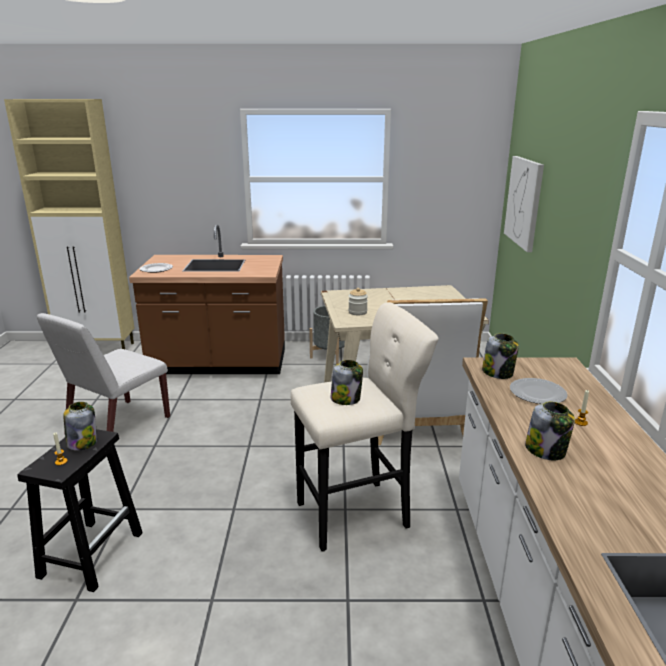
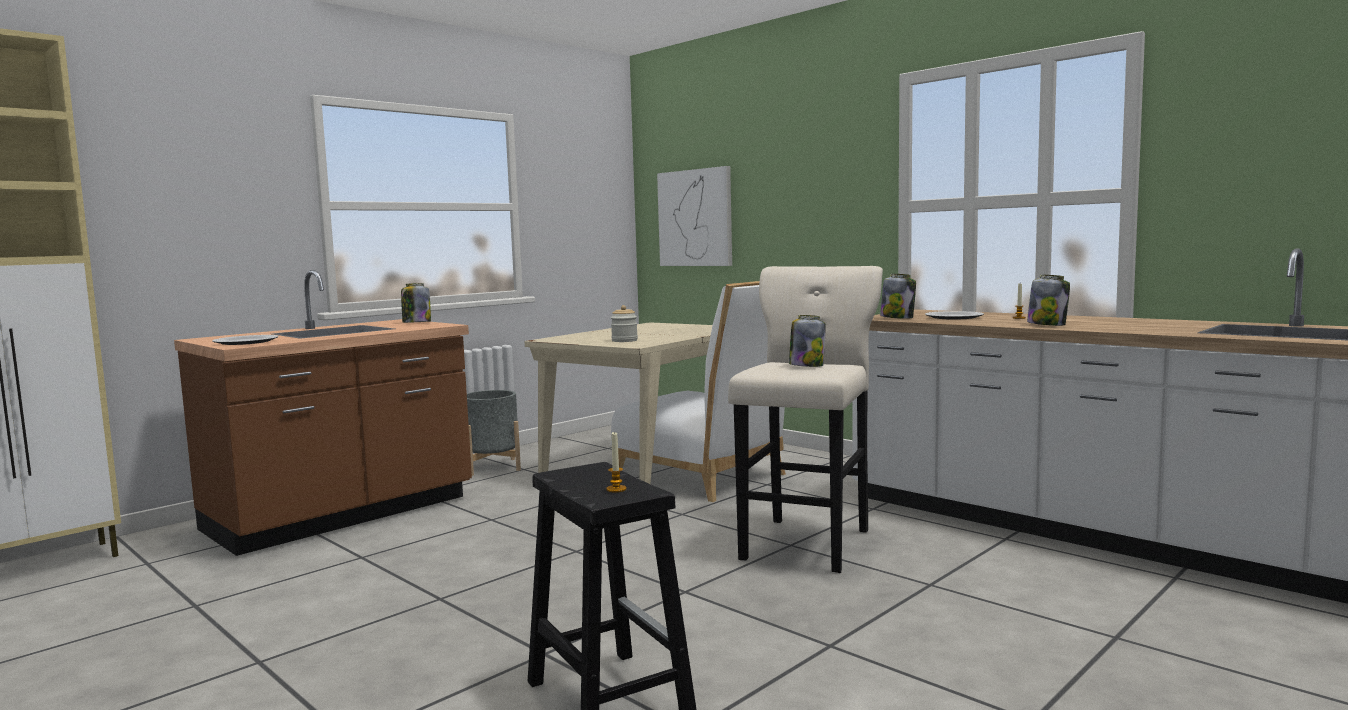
camera: 45 degrees left, 15 degrees down
(82, 443) = (590, 476): jar -> jar (416, 323)
(117, 426) = (322, 609): white chair -> none

